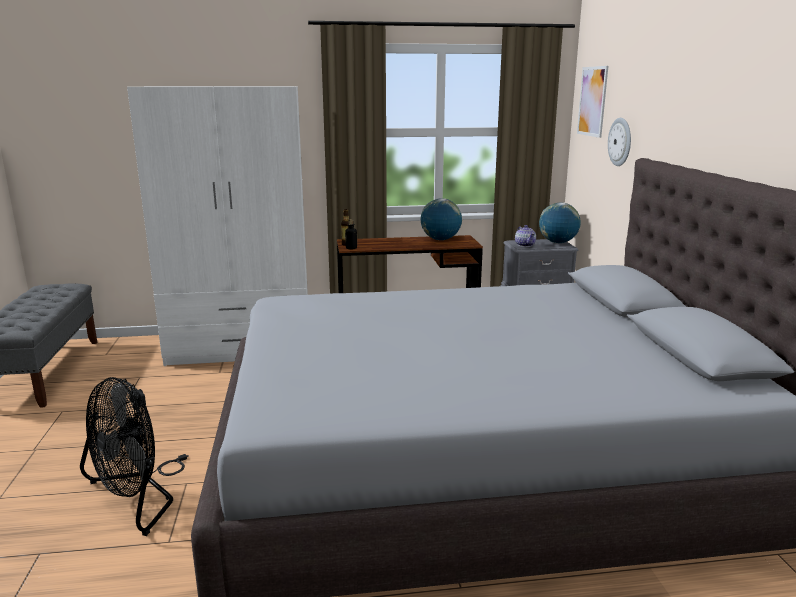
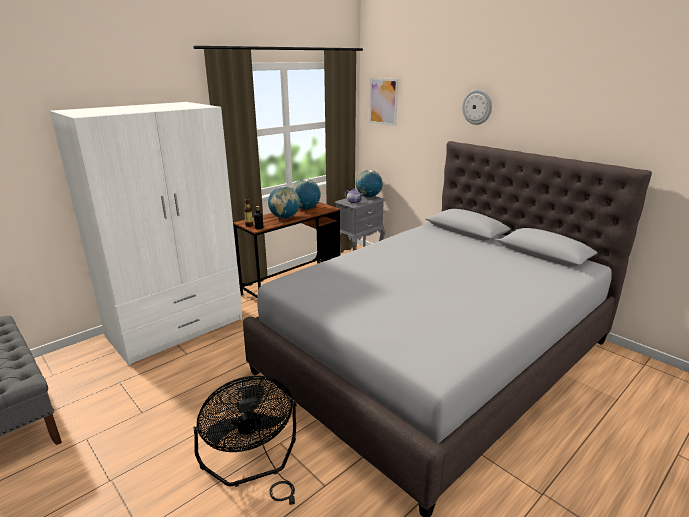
camera: 35 degrees left, 5 degrees up
(139, 494) = (257, 467): black fan -> black fan turned 150 degrees clockwise
(398, 244) = (284, 217): none -> globe
(620, 142) = (417, 129): wall clock -> wall clock (477, 107)

